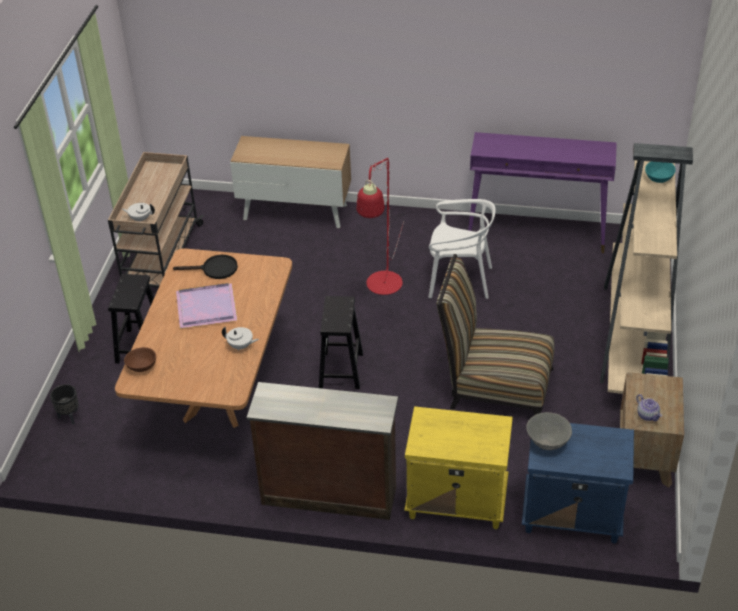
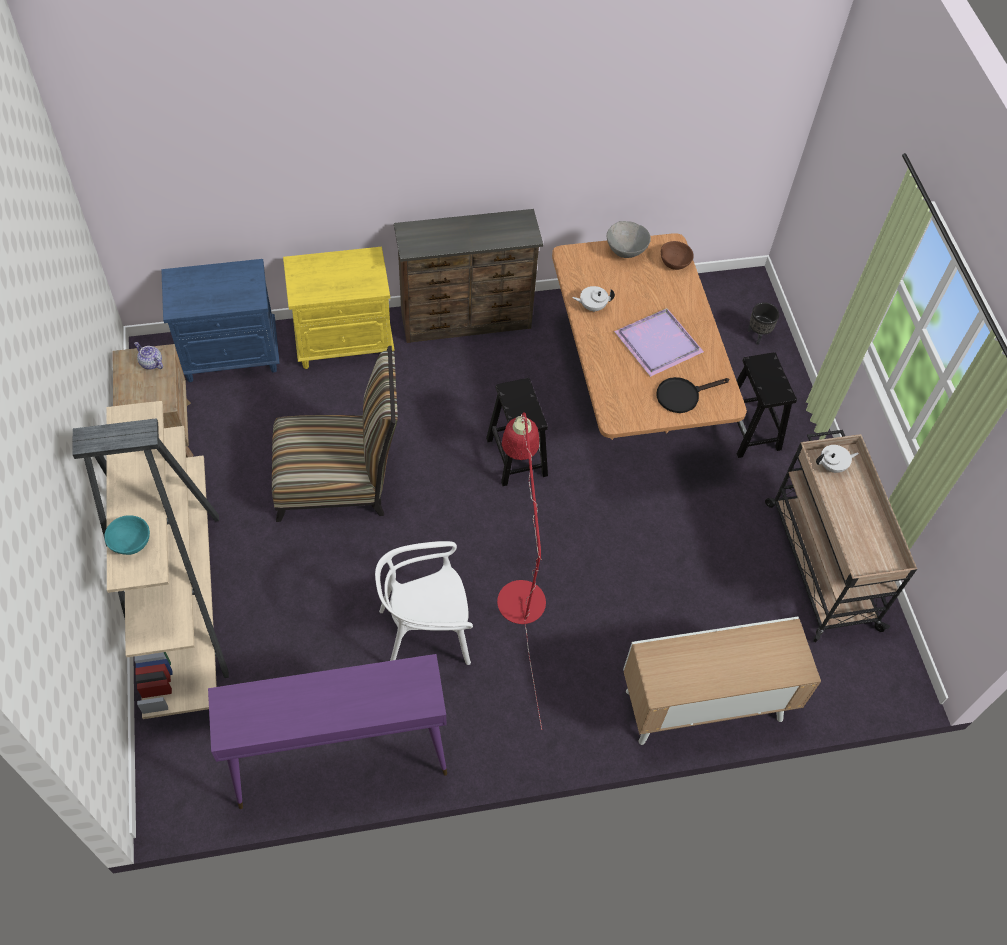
camera: 155 degrees right, 15 degrees up
(547, 443) = (248, 286): grey bowl -> grey bowl (625, 251)

